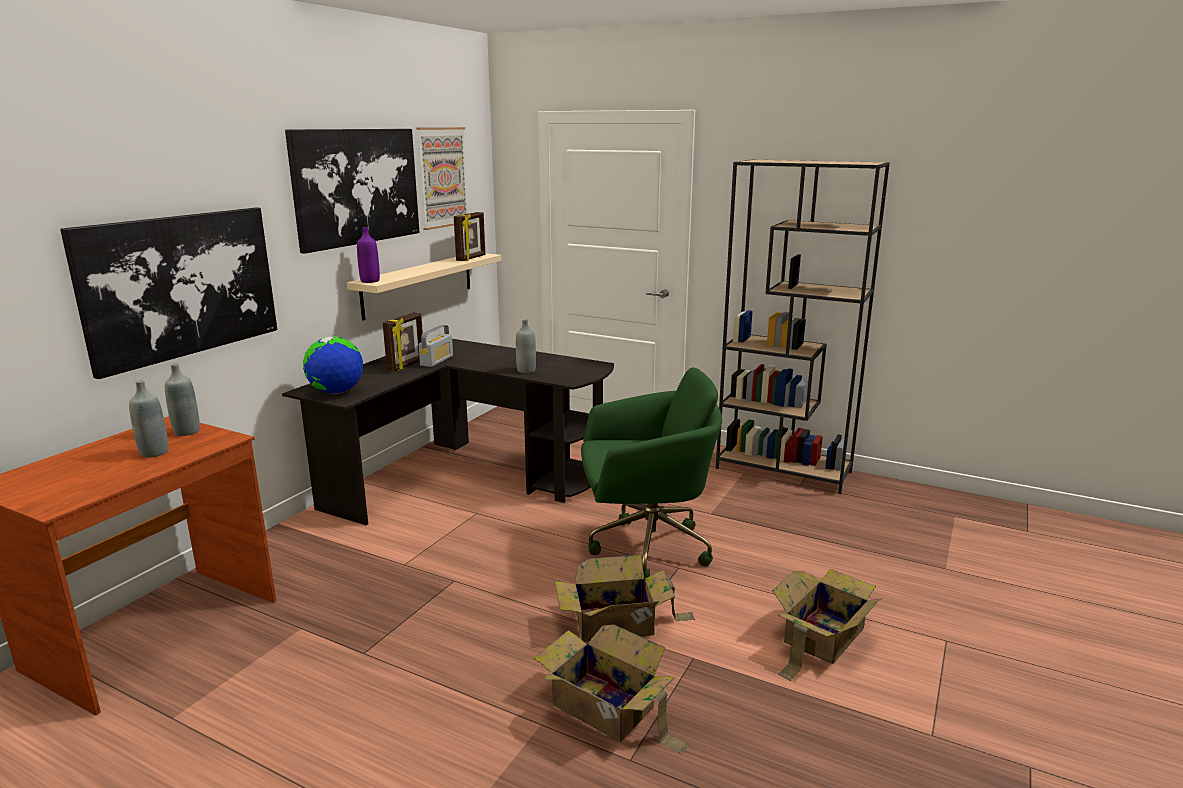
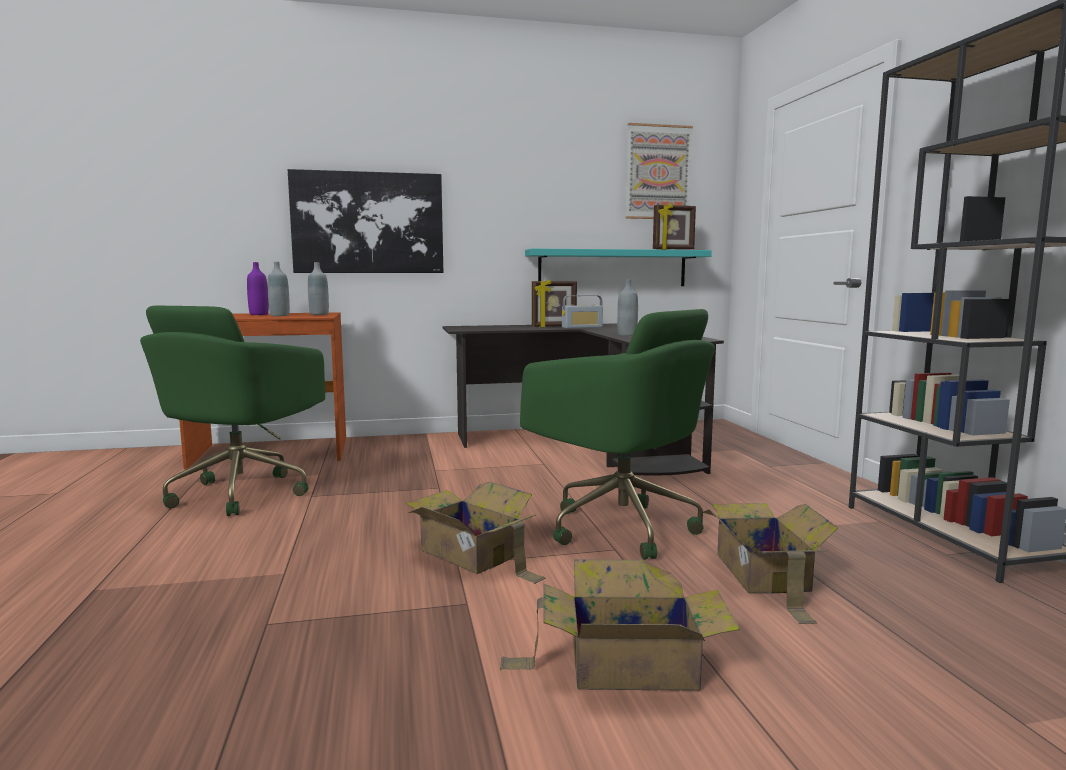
camera: 50 degrees right, 10 degrees down
(279, 691) = (244, 492): none -> green office chair
(336, 392) = (468, 328): globe -> none
(357, 186) = (547, 170): picture -> none
(370, 281) = (539, 248): purple bottle -> purple bottle (259, 314)
(418, 284) = (613, 268): beige shelf -> turquoise shelf
(606, 709) = (332, 590): cardboard box -> cardboard box (762, 575)

